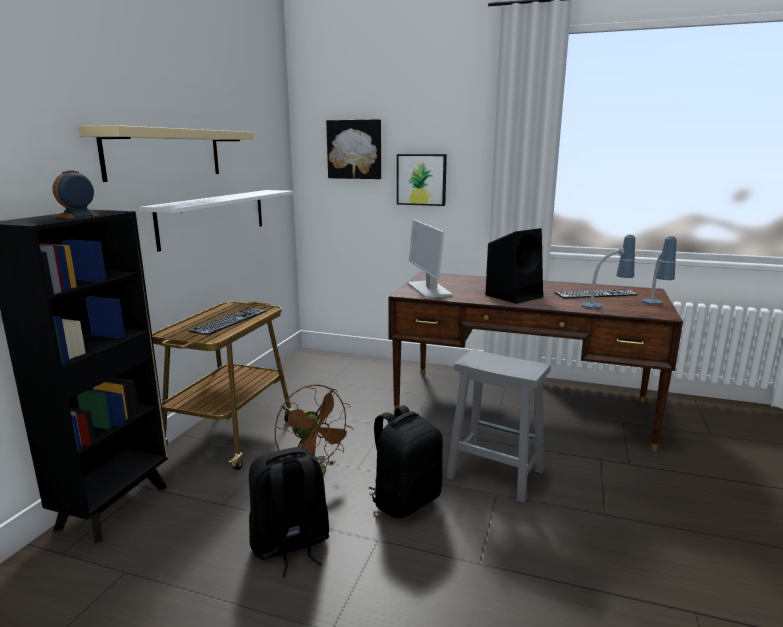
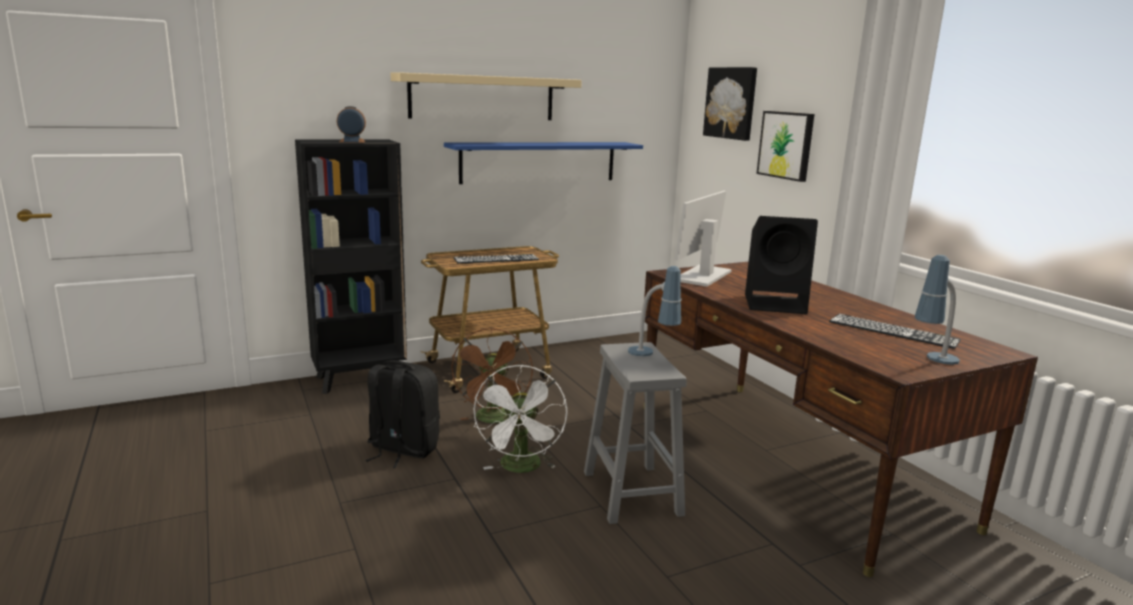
camera: 45 degrees right, 0 degrees up
(214, 217) = (539, 162): white shelf -> blue shelf
(406, 500) = (521, 468): black backpack -> white fan
(605, 306) = (852, 343): table lamp -> table lamp (652, 357)

